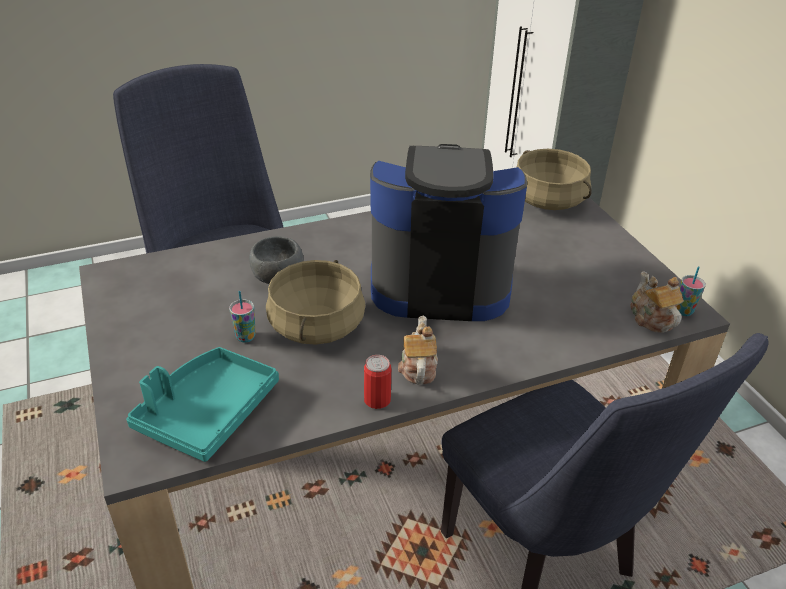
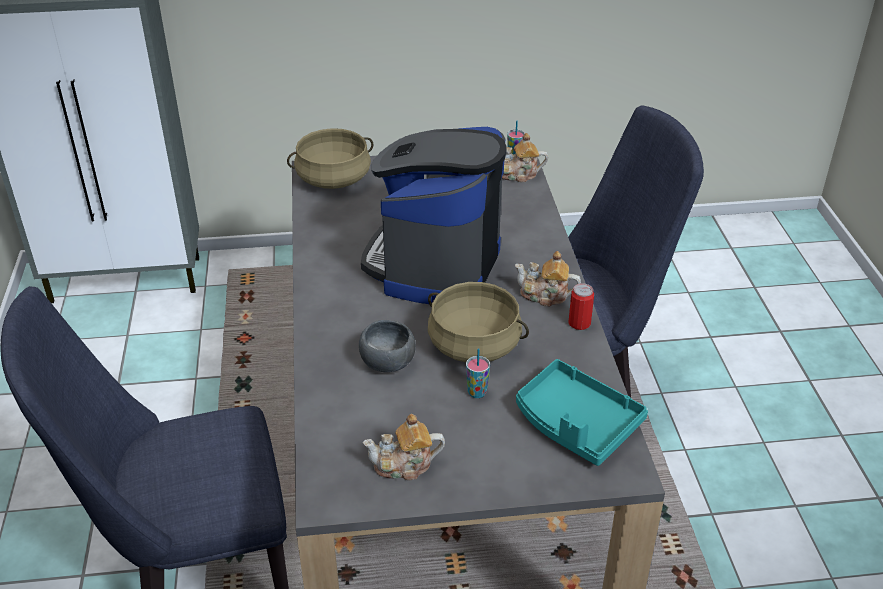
camera: 75 degrees left, 0 degrees up
(145, 308) = (404, 465): none -> teapot

